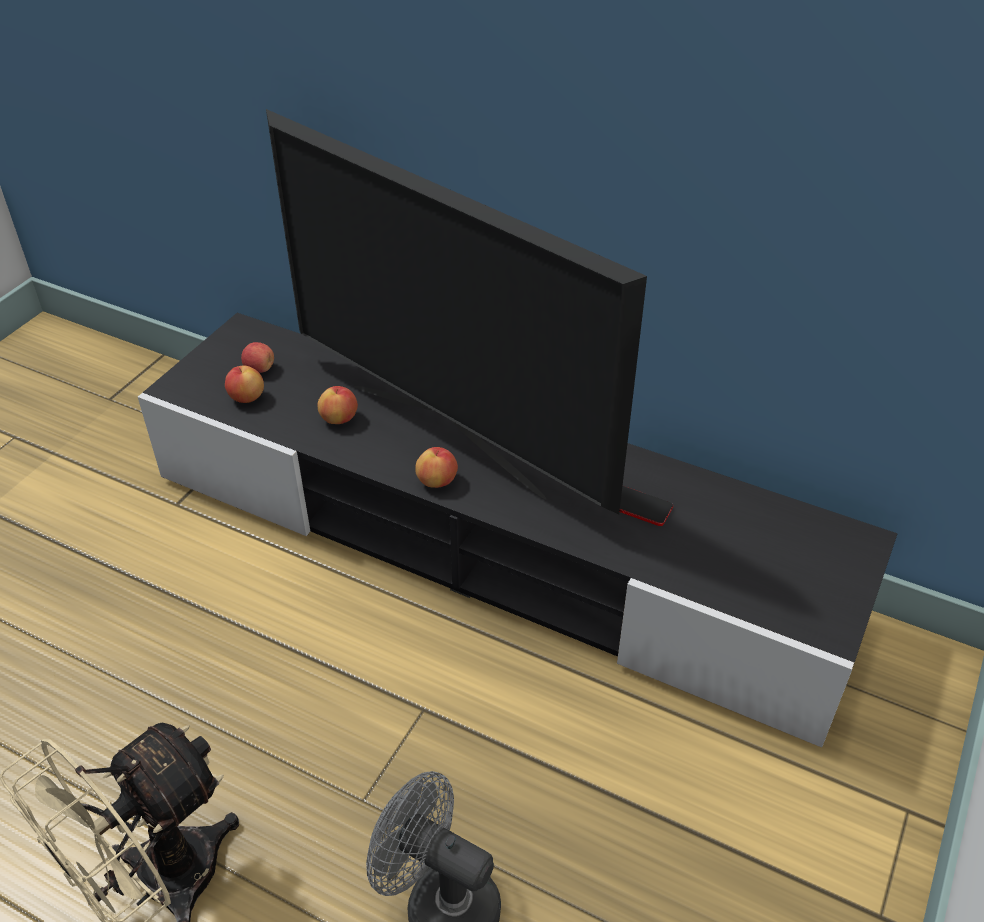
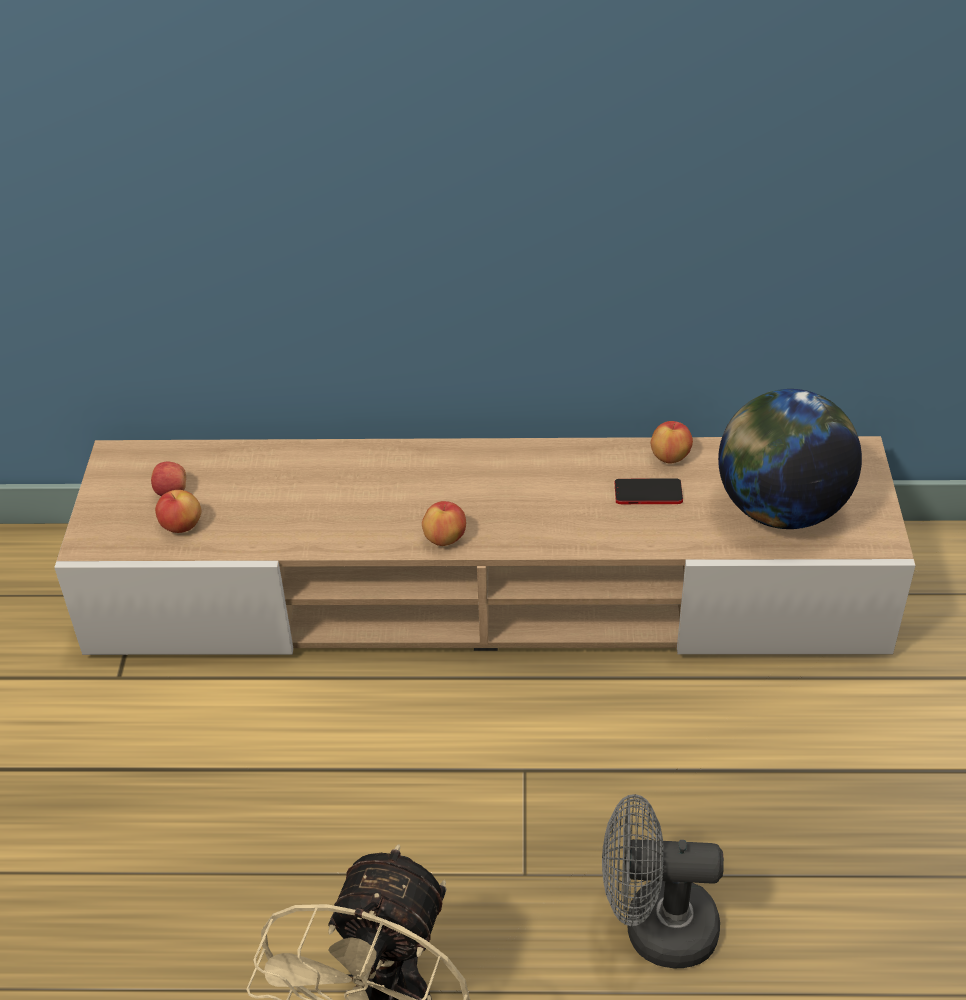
camera: 25 degrees left, 0 degrees up
(339, 419) = (298, 512): apple -> apple (670, 456)
(447, 437) = (423, 492): television -> none
(493, 546) = (488, 593): black tv stand -> beige tv stand
(750, 565) = (780, 509): none -> globe

